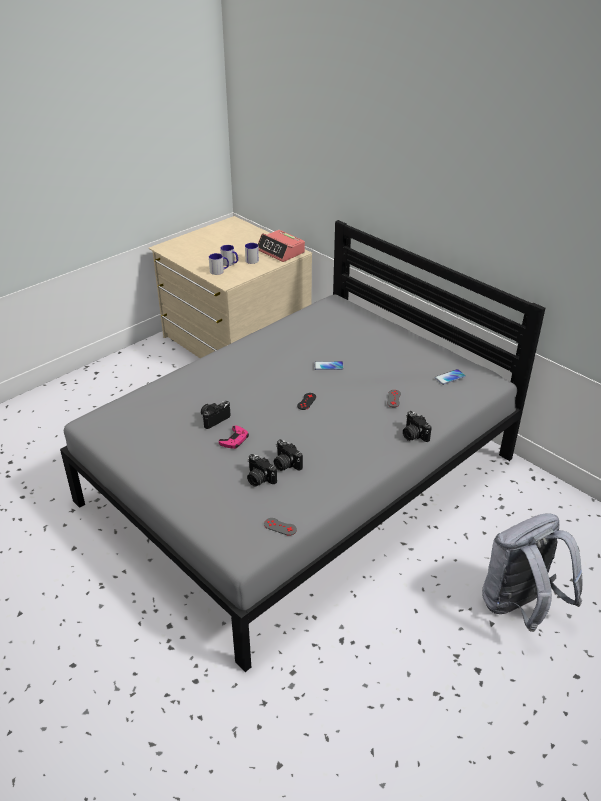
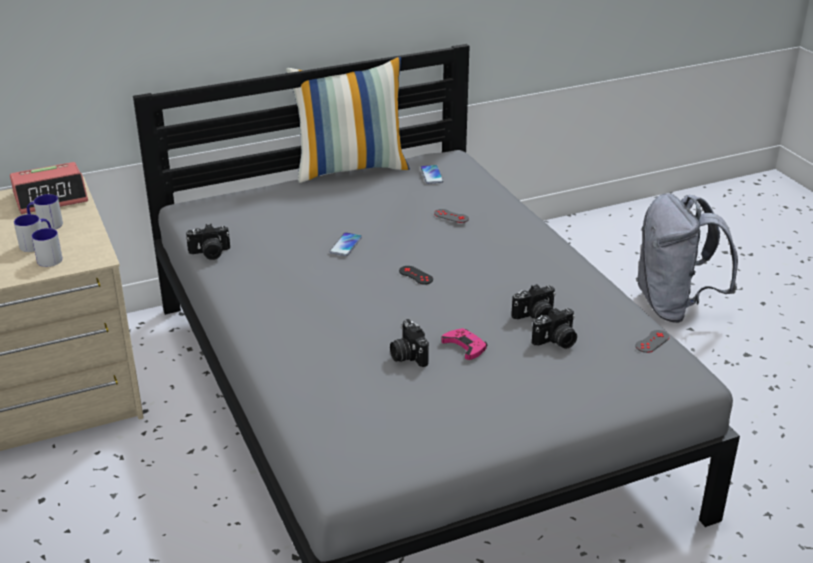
camera: 70 degrees left, 5 degrees down
(413, 435) = (523, 223): camera -> camera (210, 253)
(434, 343) = (351, 168): none -> pillow

